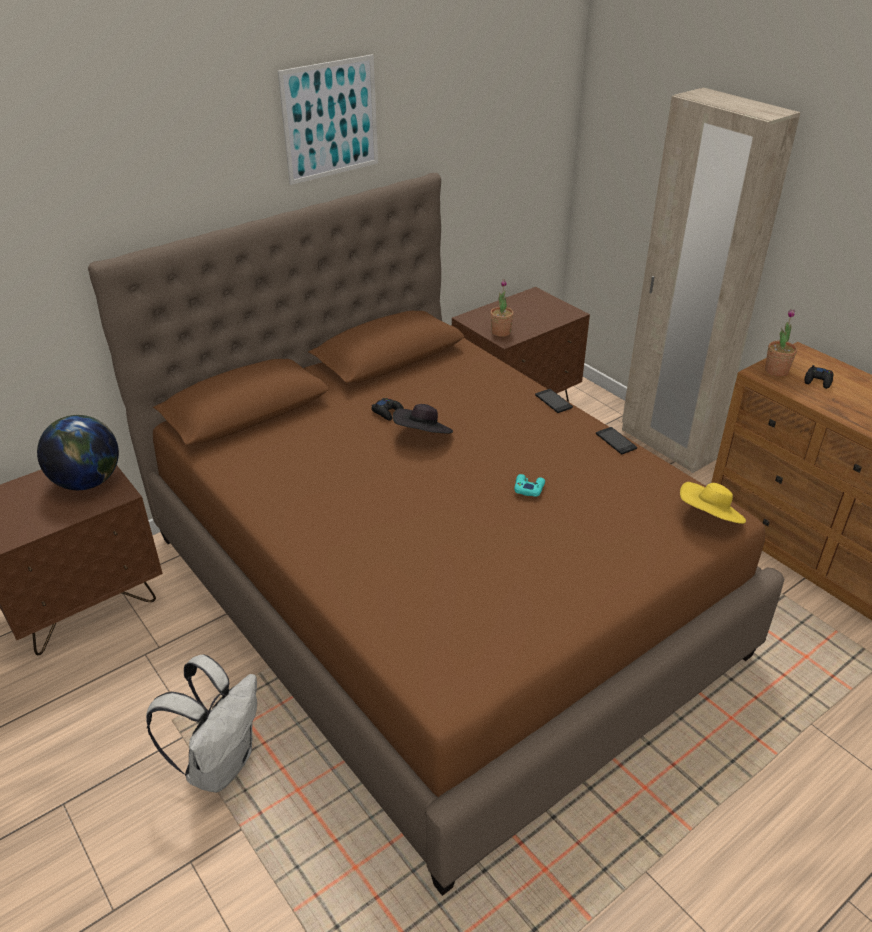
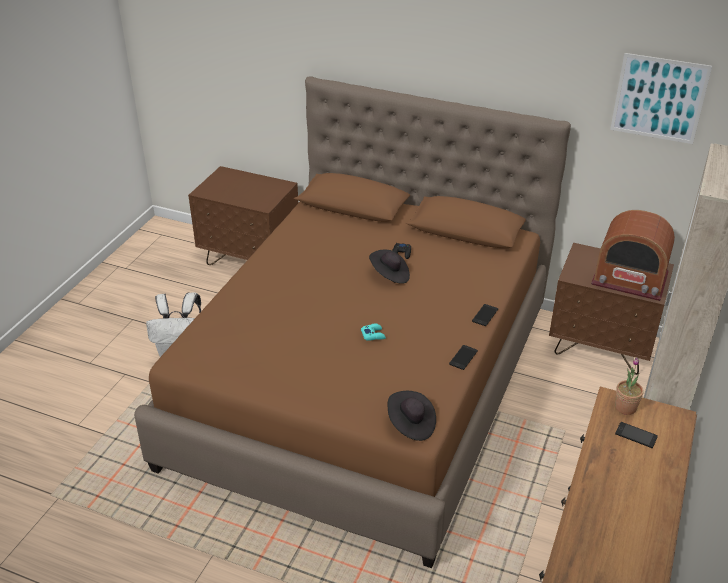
camera: 60 degrees right, 0 degrees up
(88, 481) = (266, 192): globe -> none
(330, 119) = (491, 52): picture -> picture (659, 98)
(501, 332) = (579, 271): potted plant -> none
(538, 314) = (629, 279): none -> radio
(709, 518) = (411, 424): yellow hat -> black hat
(818, 380) = (636, 435): black game controller -> phone

